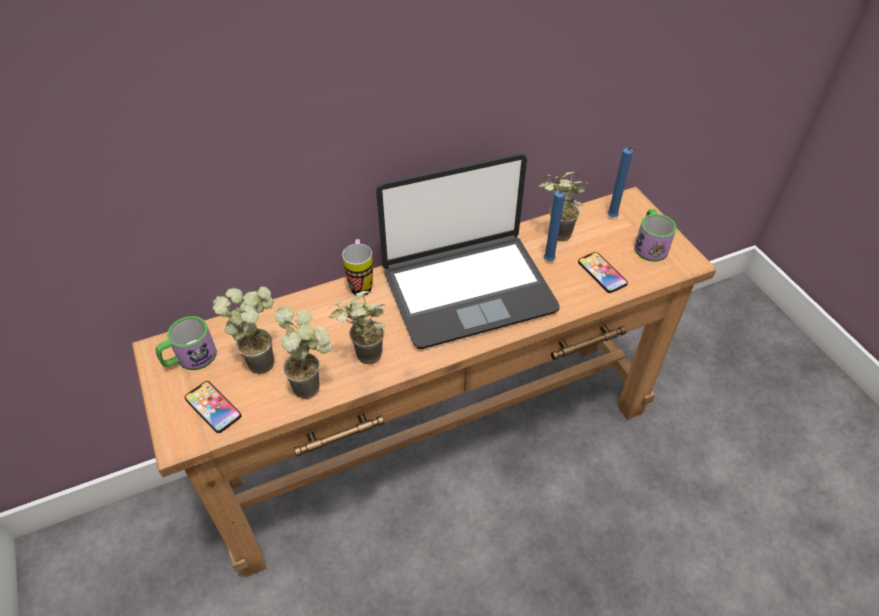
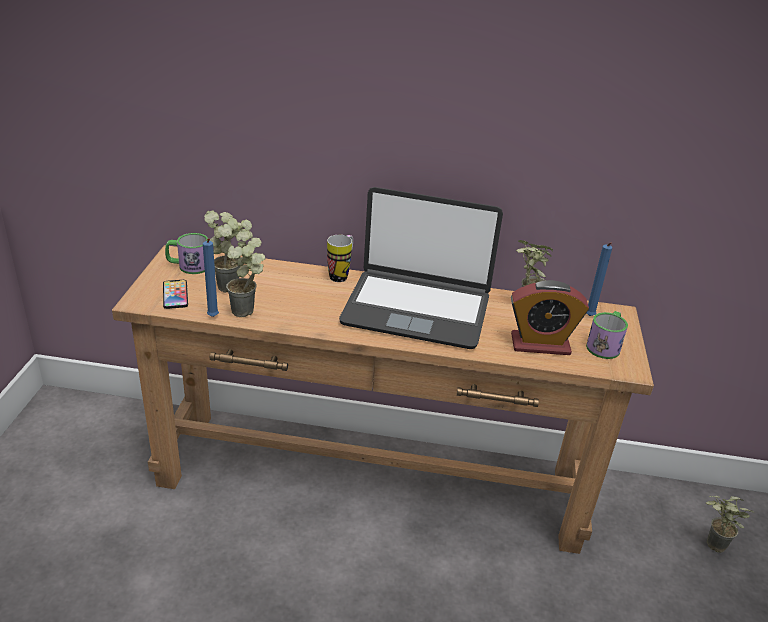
camera: 30 degrees right, 15 degrees down
(363, 359) = (297, 314): potted plant -> potted plant (710, 546)
(550, 261) = (503, 320): blue candle -> blue candle (213, 317)
(602, 273) = (540, 344): phone -> alarm clock

